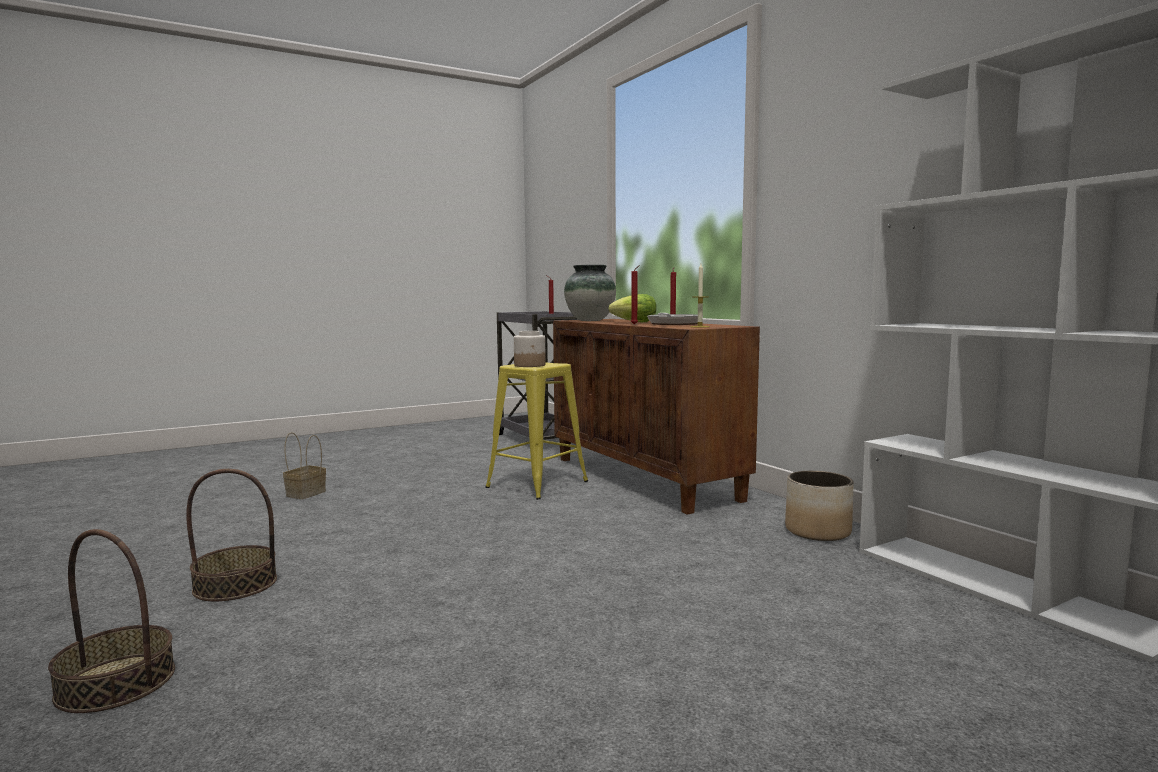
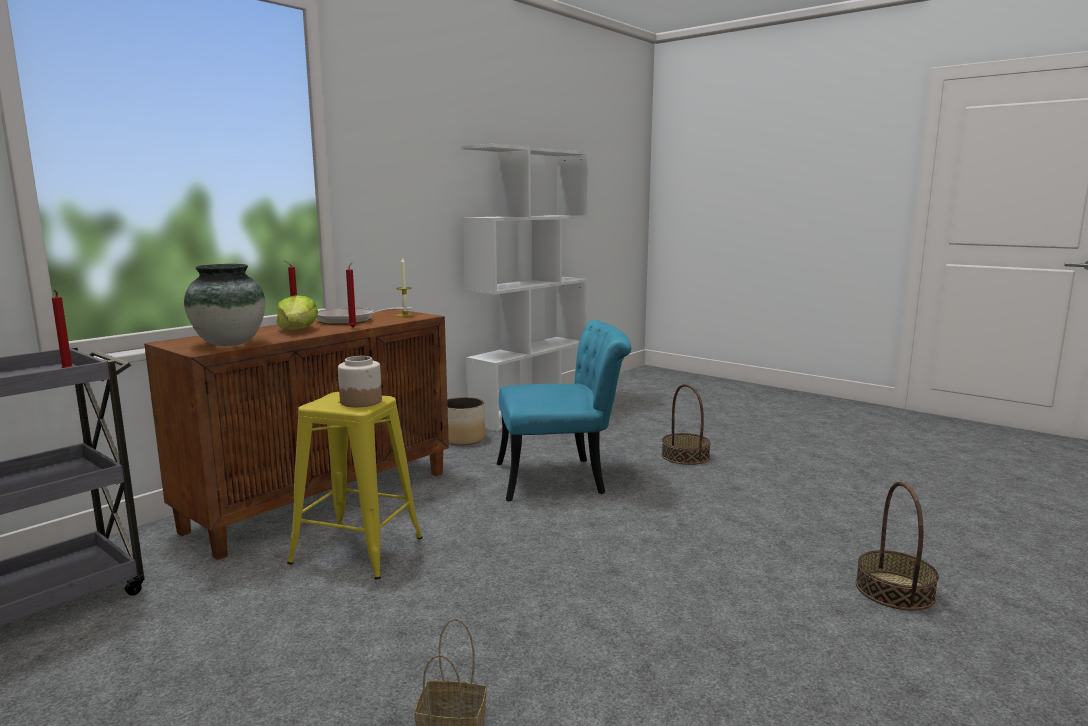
camera: 110 degrees left, 5 degrees up
(235, 584) = (754, 621): basket -> basket (685, 456)
(639, 565) = (562, 478): none -> turquoise chair

